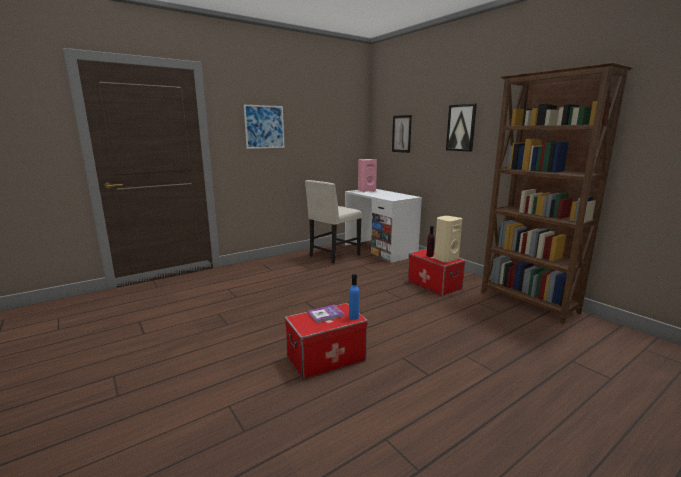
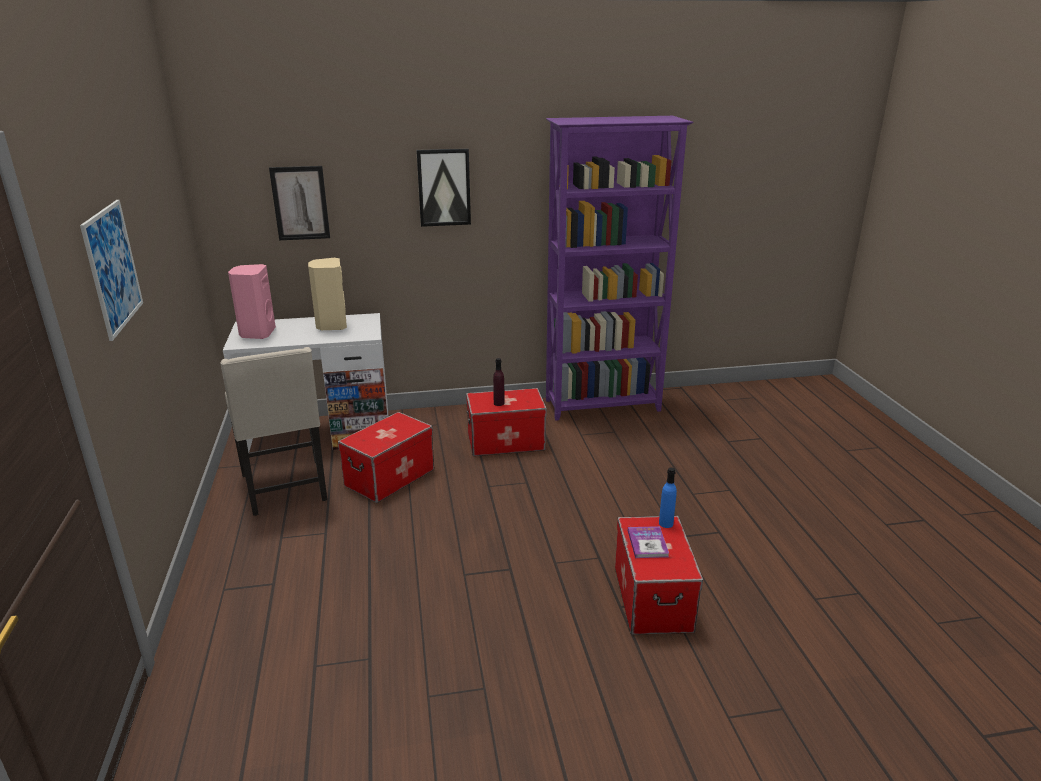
camera: 65 degrees left, 10 degrees up
(364, 269) = (389, 477): none -> storage box
(445, 259) = (522, 398): beige speaker -> beige speaker (331, 325)
(528, 302) = (603, 406): brown bookcase -> purple bookcase

